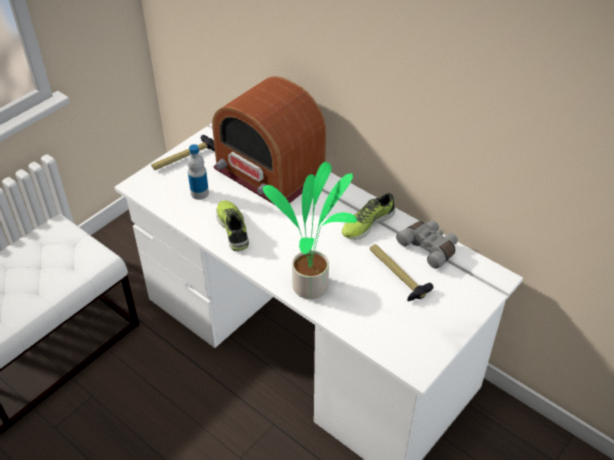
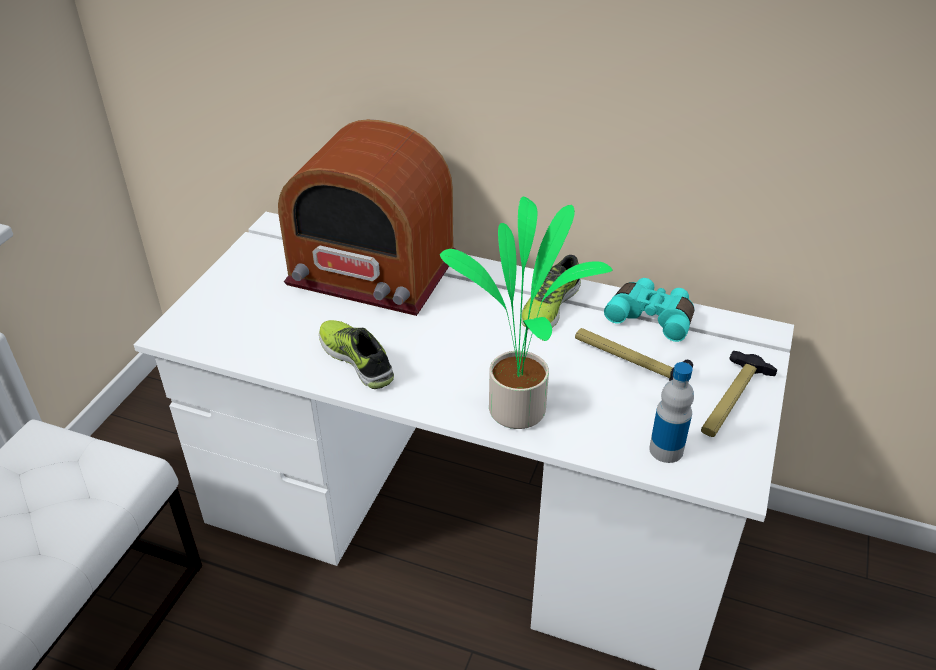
camera: 20 degrees left, 5 degrees down
(184, 158) = (231, 280): hammer -> hammer (731, 401)
(199, 193) = (279, 322): bottle -> bottle (666, 450)
(429, 247) = (652, 317): grey binoculars -> turquoise binoculars

